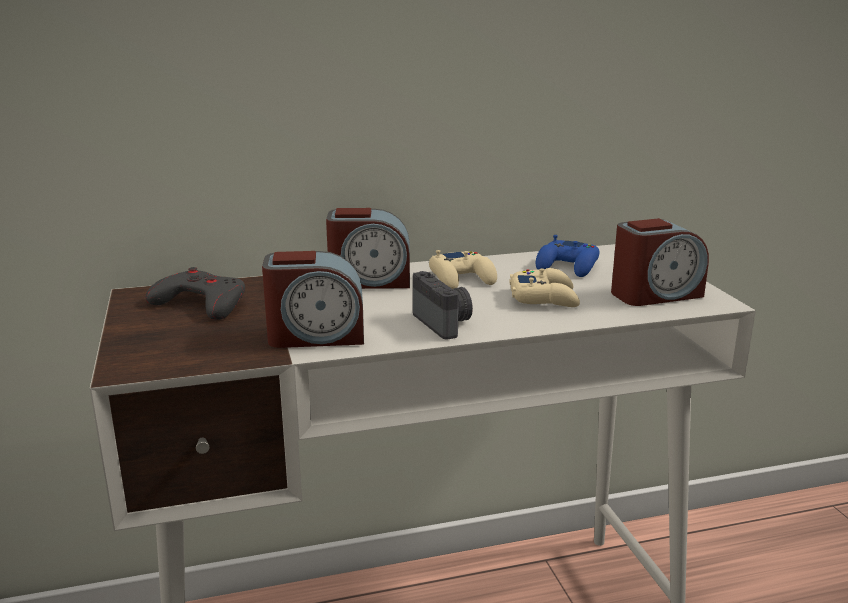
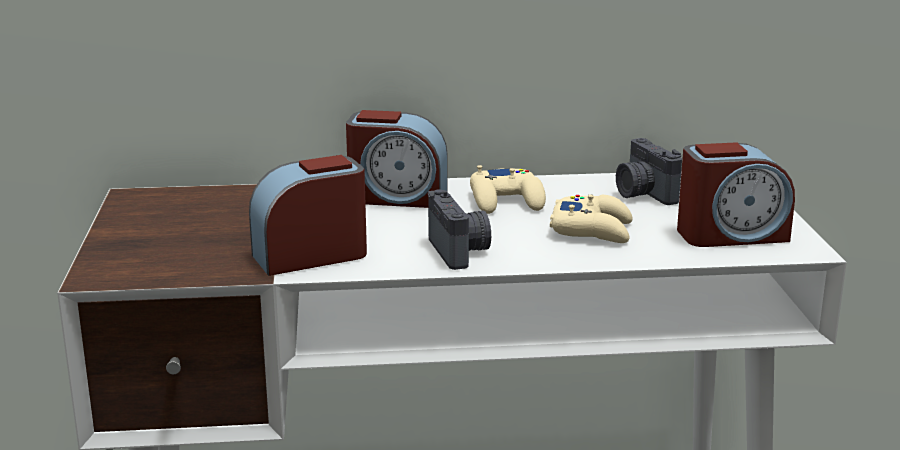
camera: 10 degrees right, 0 degrees up
(201, 303) = (200, 211): grey game controller -> none
(316, 336) = (310, 255): alarm clock -> alarm clock turned 150 degrees clockwise
(568, 266) = (643, 194): blue game controller -> camera

